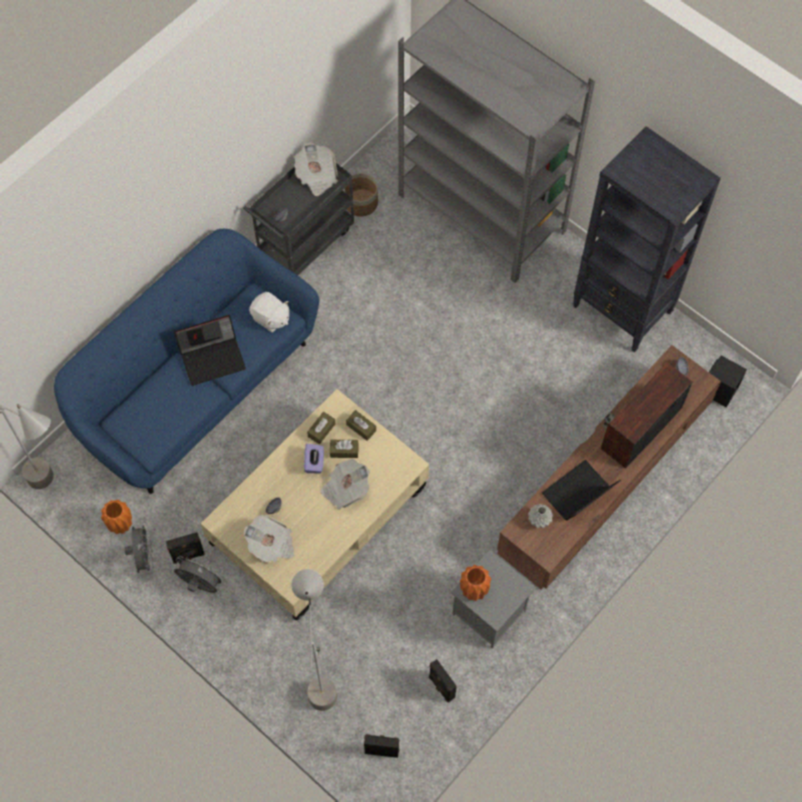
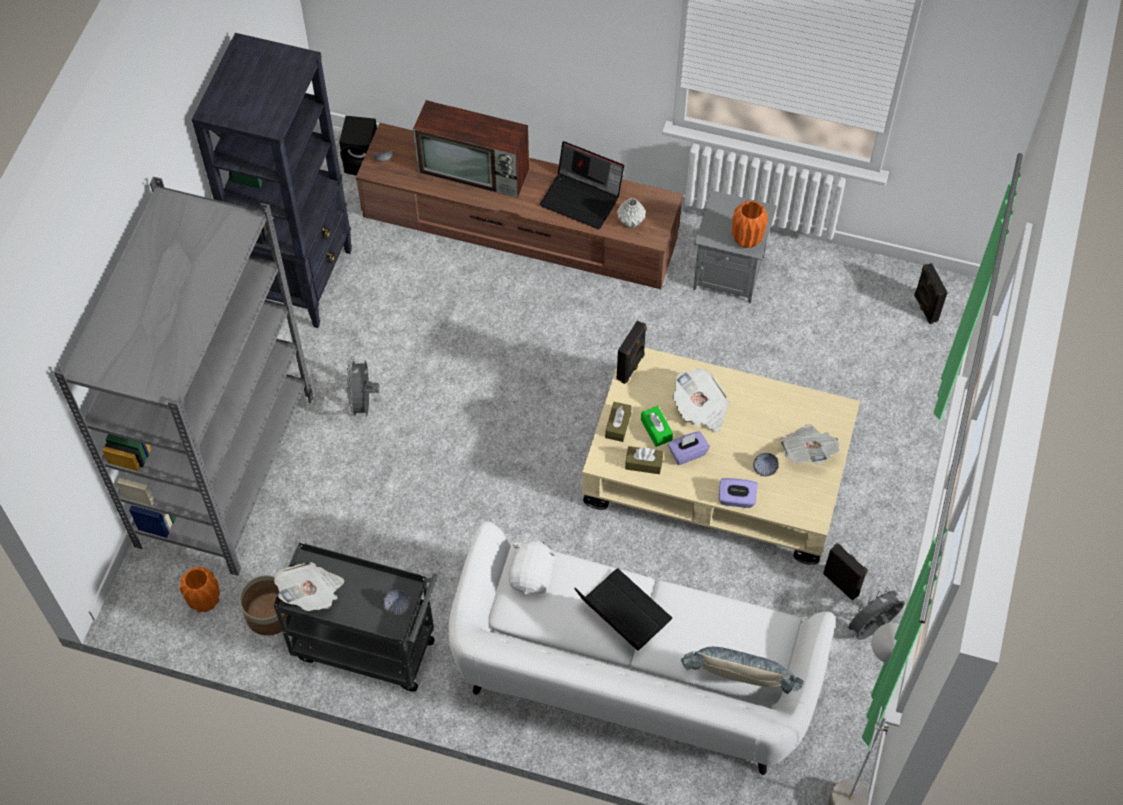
camera: 115 degrees left, 5 degrees down
(117, 401) = (737, 696): none -> pillow
(120, 525) = (850, 676): orange vase -> orange vase (205, 601)
(196, 388) = (632, 682): blue sofa -> white sofa
(200, 584) = (866, 554): grey fan -> grey fan (363, 404)
(261, 477) = (736, 499): none -> purple tissue box
(320, 672) = (885, 395): grey floor lamp -> none
(344, 451) = (656, 430): brown tissue box -> green tissue box
(441, 687) = (831, 284): black speaker -> black speaker (631, 367)

